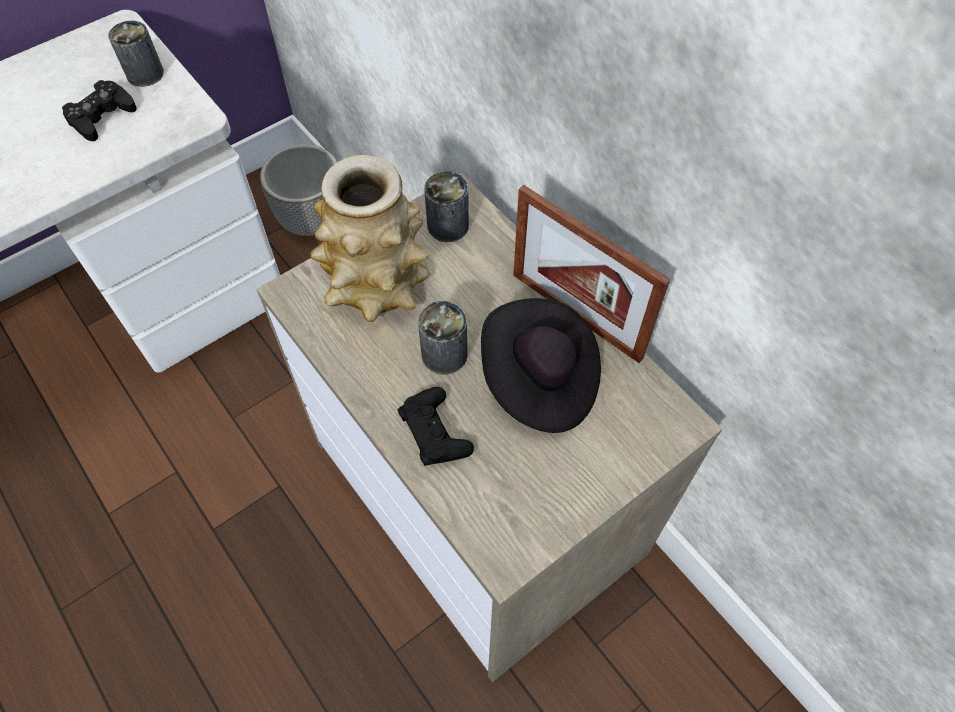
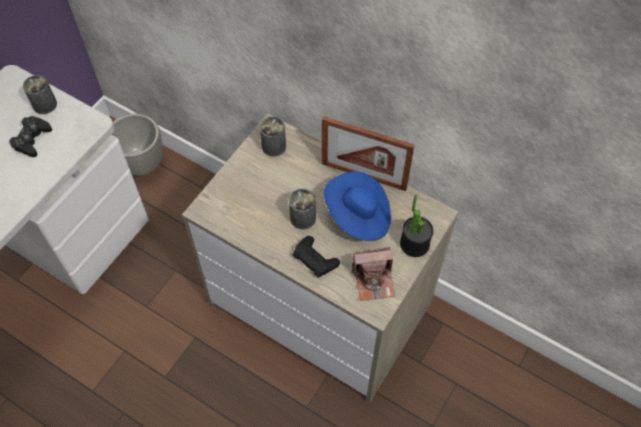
camera: 20 degrees left, 0 degrees up
(376, 285) = (249, 192): vase -> none
(521, 504) = (374, 280): none -> camera
(539, 381) = (358, 216): black hat -> blue hat
(619, 462) = (414, 244): none -> potted plant

